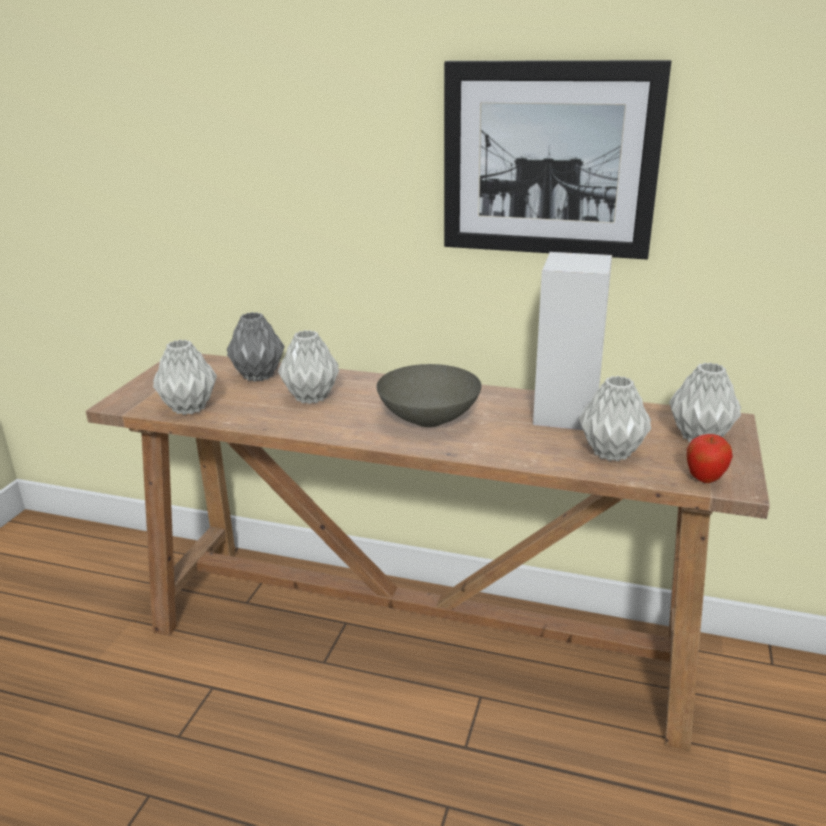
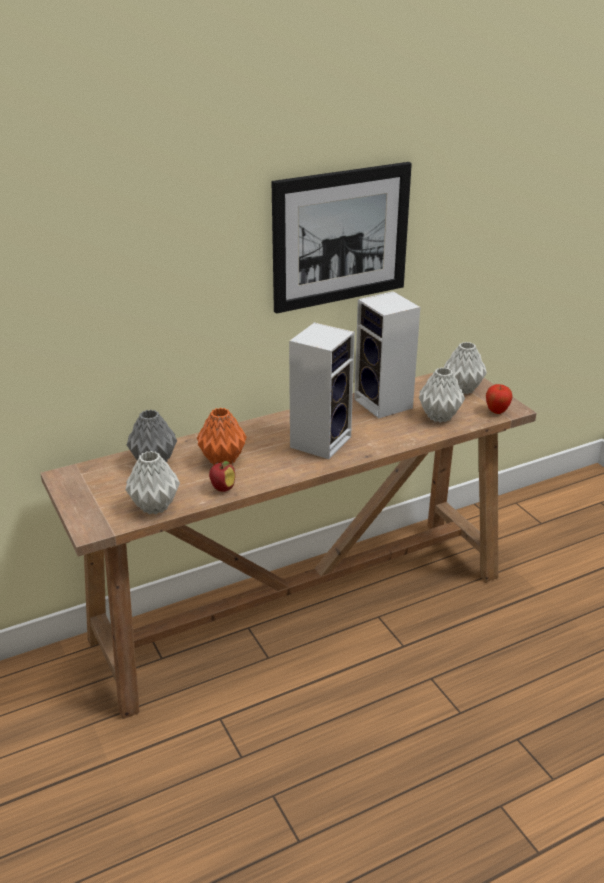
camera: 45 degrees left, 5 degrees up
(264, 419) = (222, 488): none -> apple
(310, 397) = (222, 460): grey vase -> orange vase
(430, 419) = (320, 440): grey bowl -> speaker

